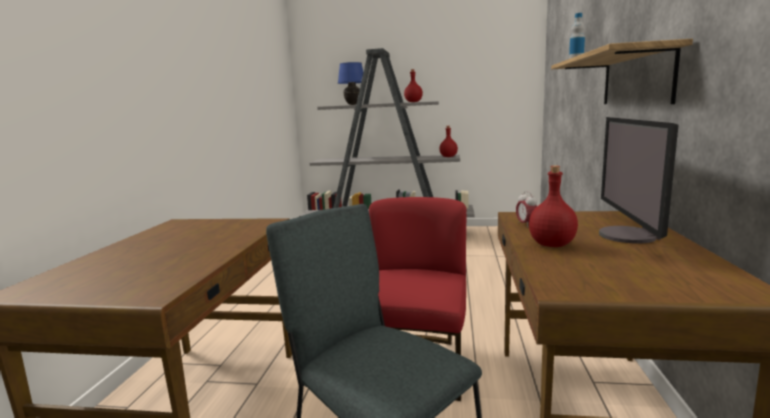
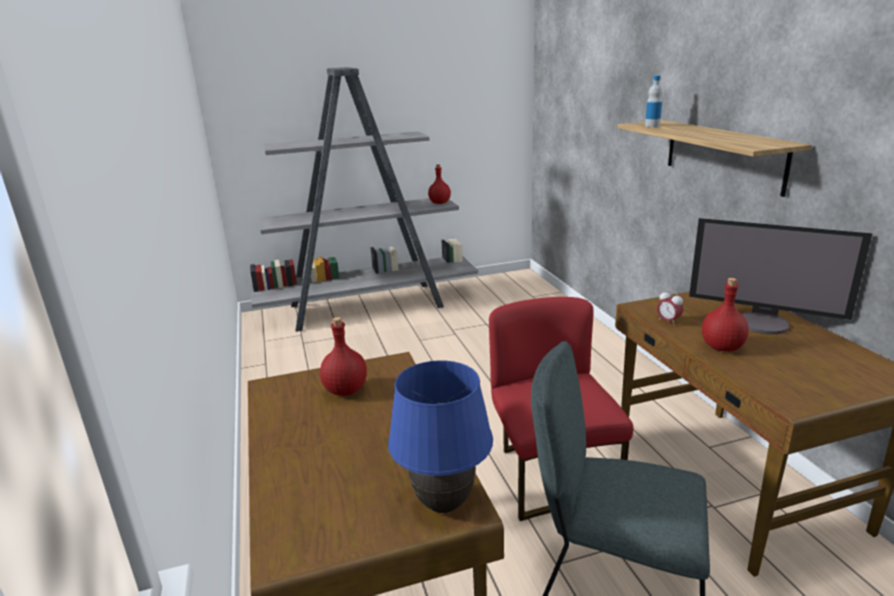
camera: 25 degrees left, 10 degrees up
(352, 104) = (306, 141): blue table lamp -> blue table lamp (443, 504)
(413, 102) = (394, 137): red bottle -> red bottle (345, 391)
(629, 236) = (763, 323): monitor -> monitor turned 45 degrees counterclockwise

